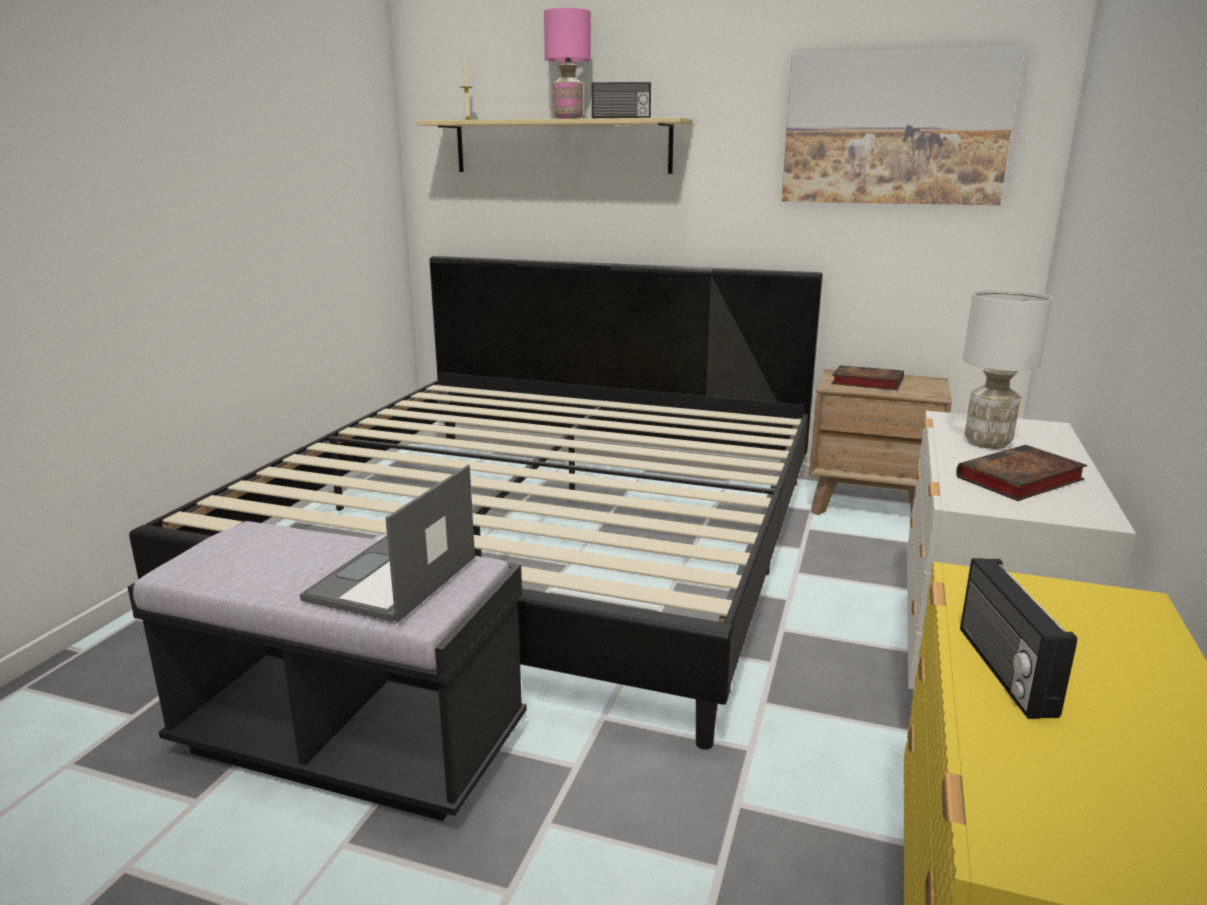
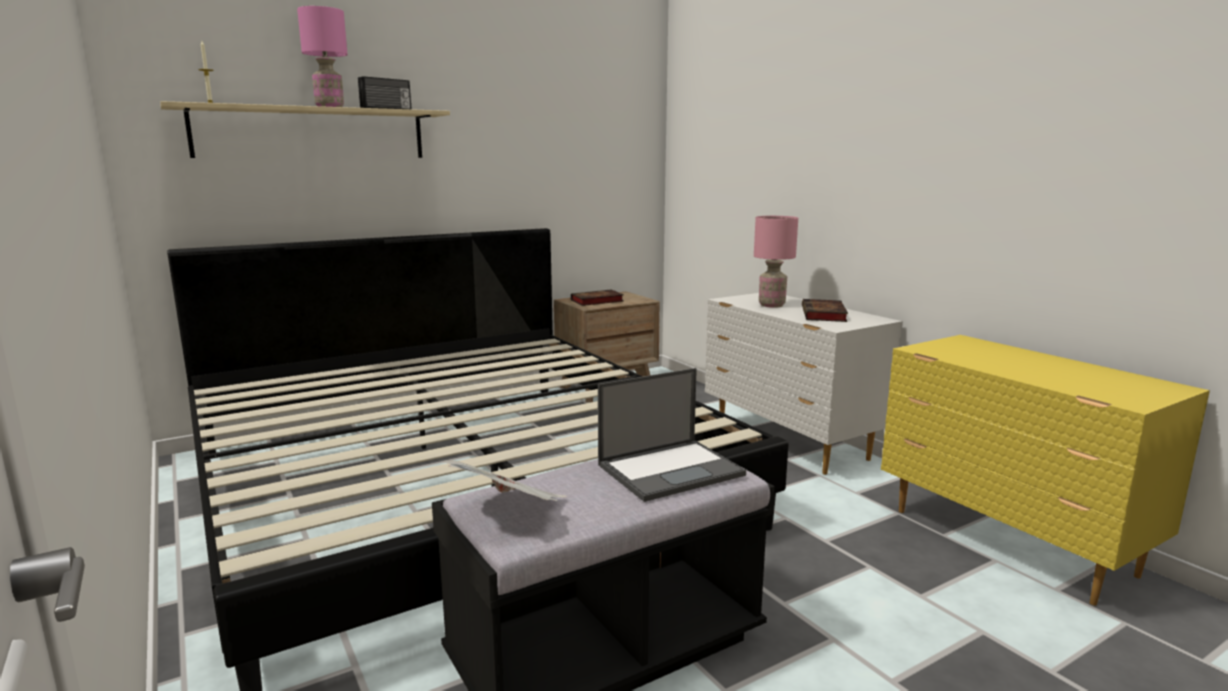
camera: 50 degrees left, 5 degrees down
(225, 548) = (509, 511): none -> newspaper
(392, 579) = (671, 469): laptop -> laptop turned 90 degrees counterclockwise
(895, 129) = (576, 125): picture -> none
(987, 443) = (772, 305): white table lamp -> pink table lamp
(1002, 670) = (1004, 368): radio -> none

